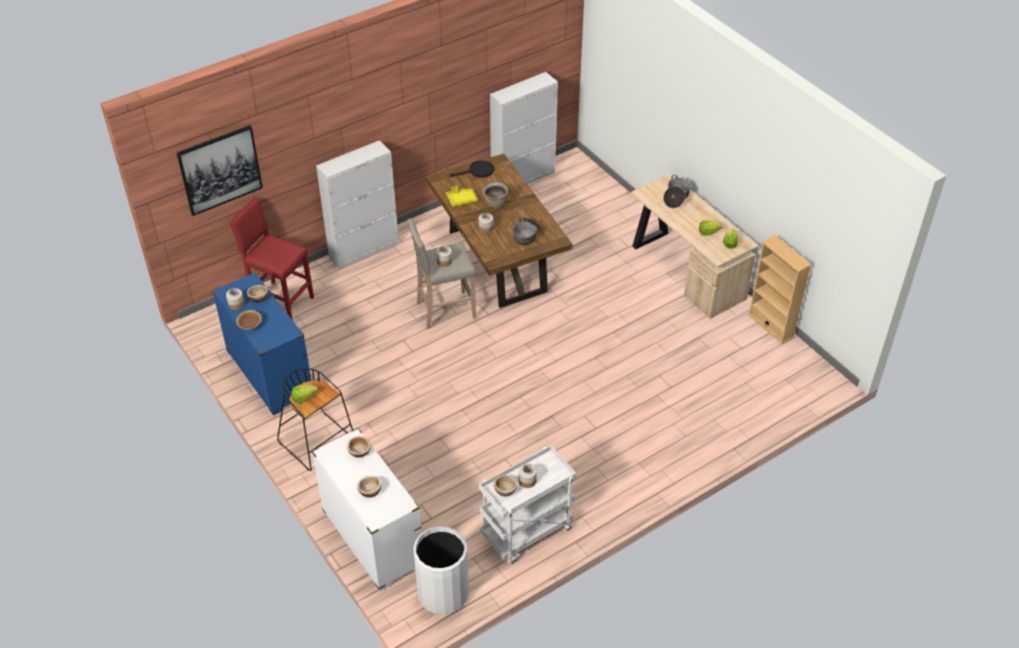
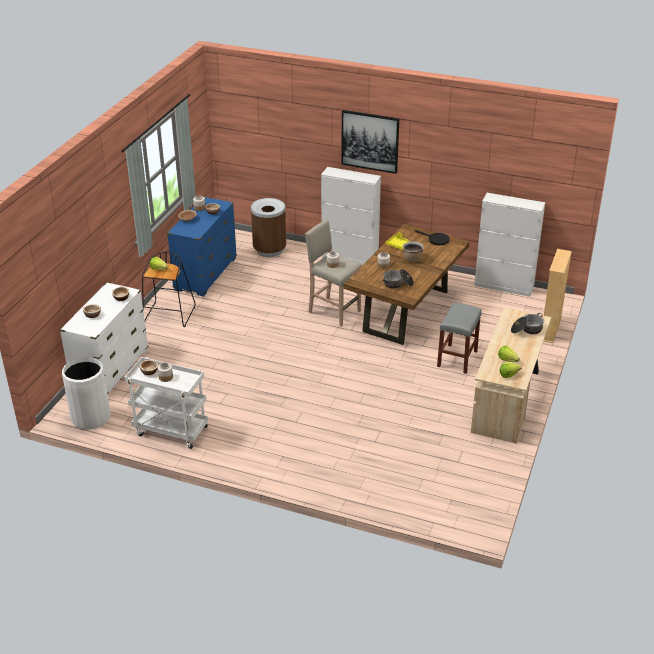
camera: 55 degrees right, 10 degrees down
(220, 170) = (259, 129): picture -> picture (370, 141)
(280, 301) = (269, 250): red stool -> brown trash can
(602, 269) = (457, 359): none -> grey stool
(771, 325) = (502, 468): beige bookcase -> beige bookcase (550, 330)

